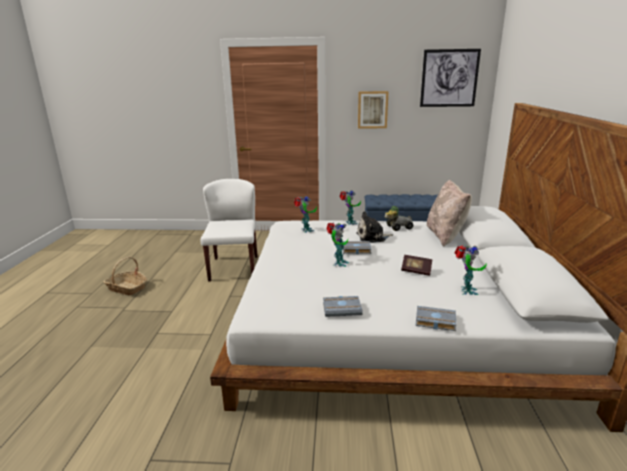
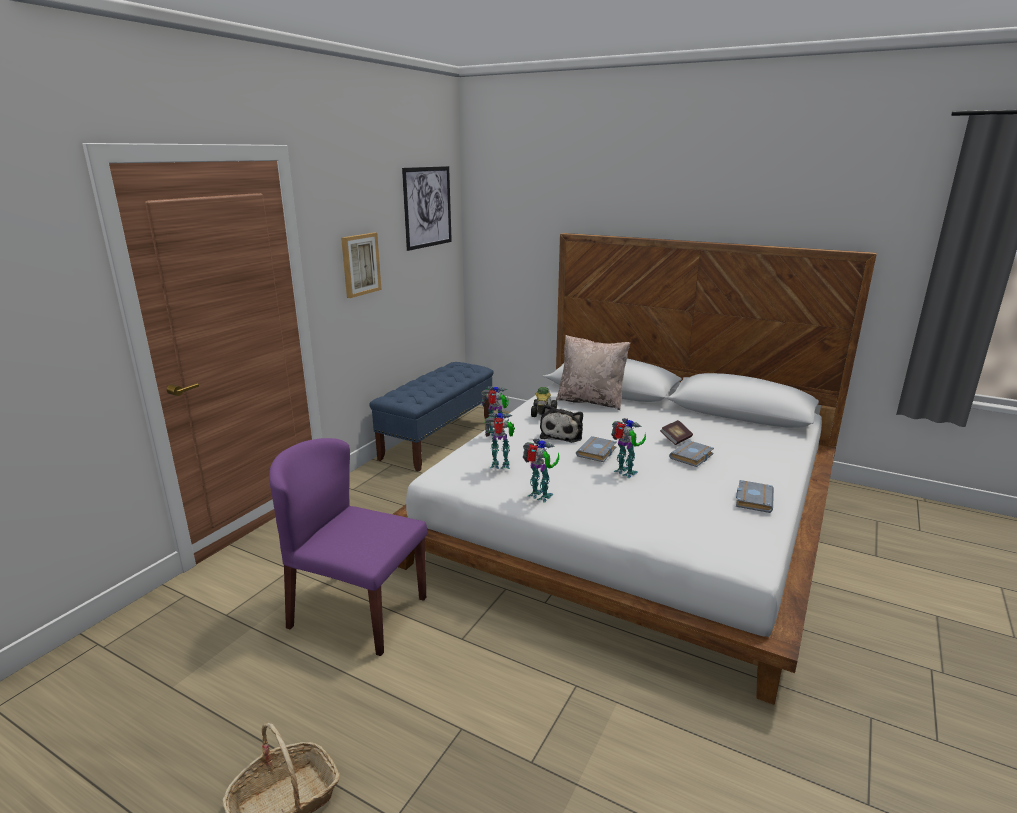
camera: 65 degrees left, 0 degrees up
(234, 268) = (357, 612): white chair -> purple chair
(434, 321) = (788, 463): grey book -> grey book (692, 457)
(466, 291) = (731, 432): toy robot -> toy robot (540, 497)

